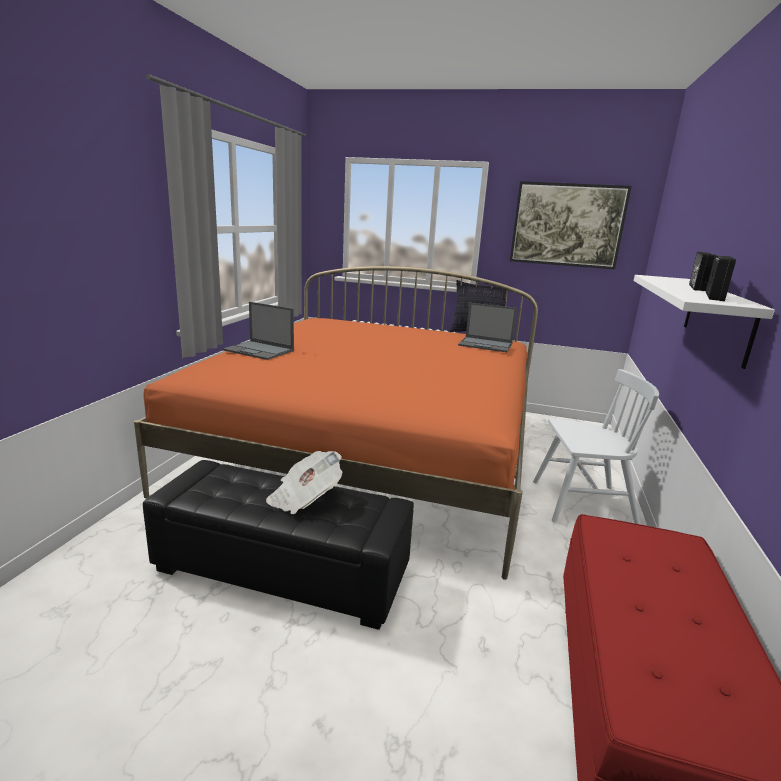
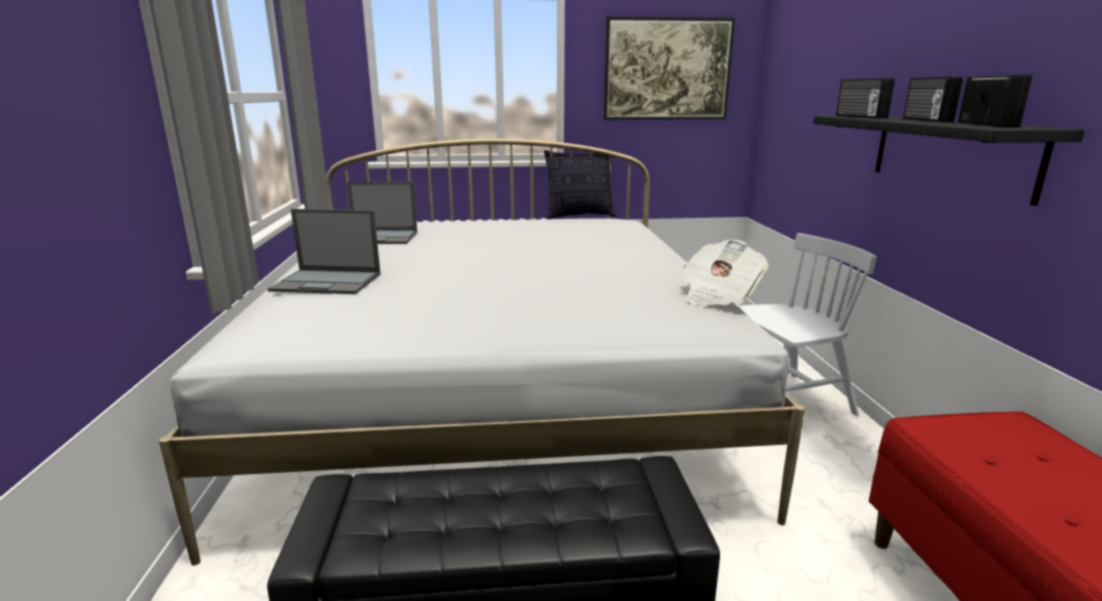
camera: 20 degrees left, 0 degrees up
(304, 498) = (532, 495): newspaper -> newspaper (718, 295)
(372, 449) = (497, 393): orange bed -> white bed
(486, 345) = (613, 228): laptop -> laptop (380, 237)
(662, 279) = (859, 117): none -> radio
(717, 318) = (950, 154): white shelf -> black shelf

